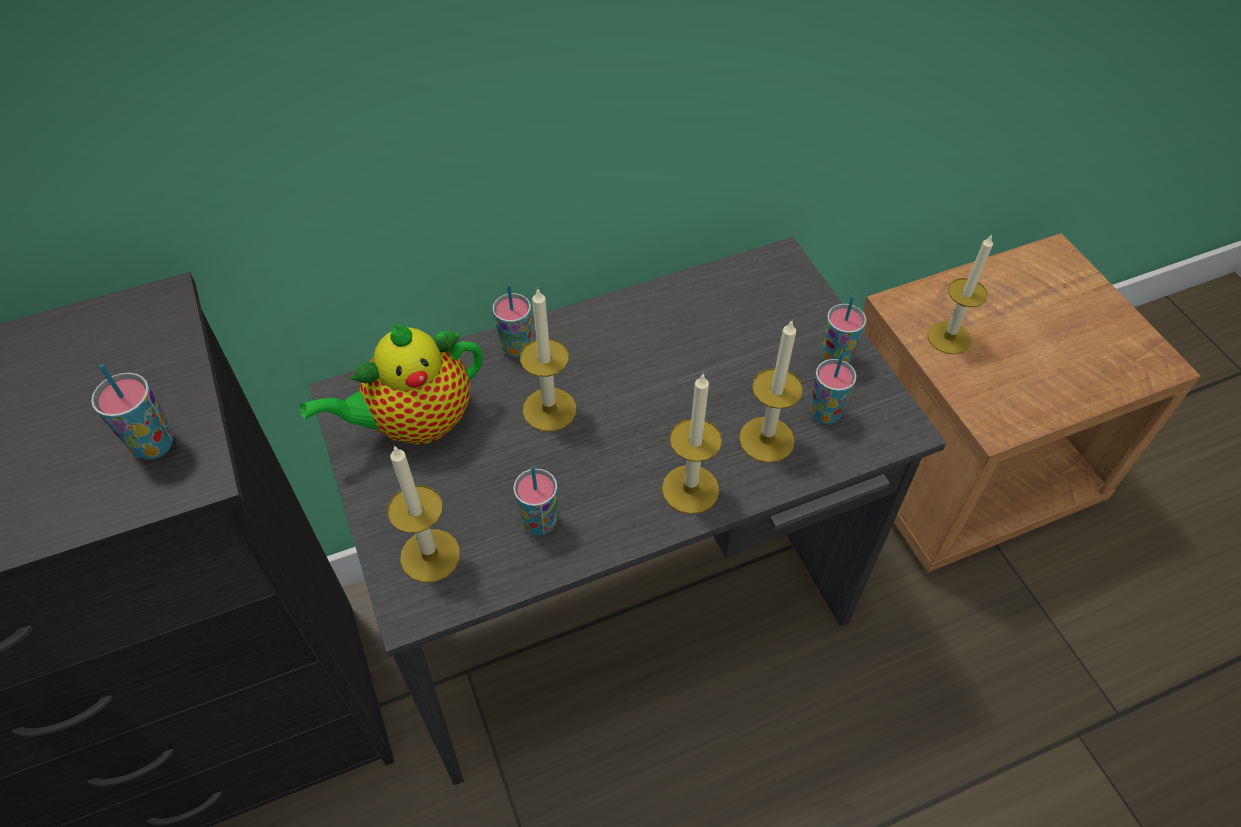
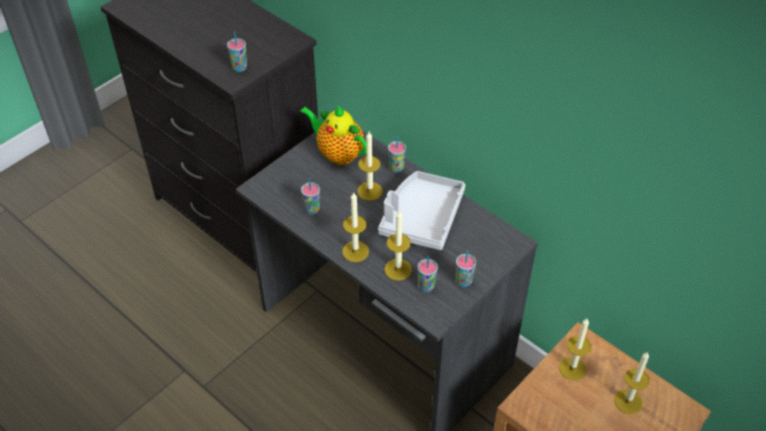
camera: 65 degrees right, 5 degrees down
(430, 555) = (280, 183): candle -> candle (628, 401)
(661, 359) = (421, 218): none -> grey tray

